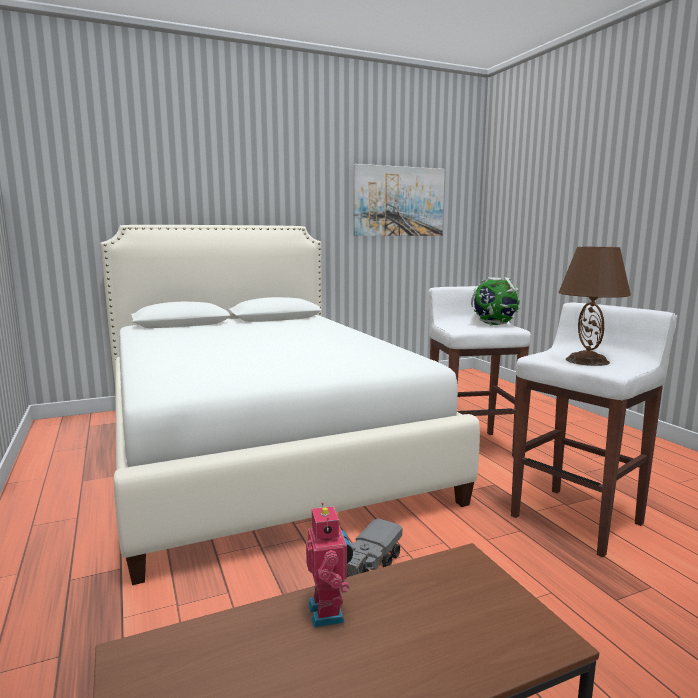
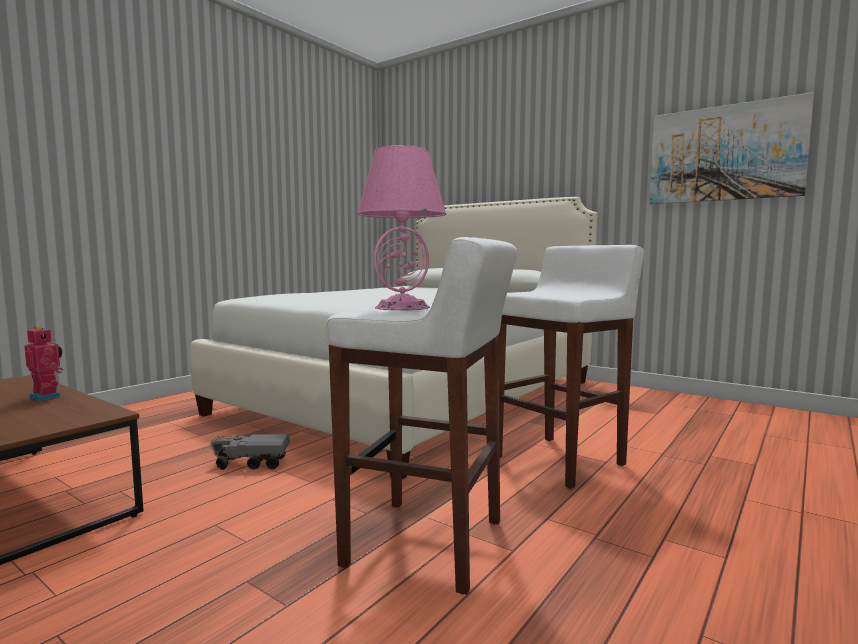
camera: 60 degrees right, 5 degrees down
(329, 612) = (47, 396): toy robot -> toy robot turned 105 degrees counterclockwise
(494, 324) = (577, 293): globe -> none
(586, 360) = (402, 307): brown table lamp -> pink table lamp

